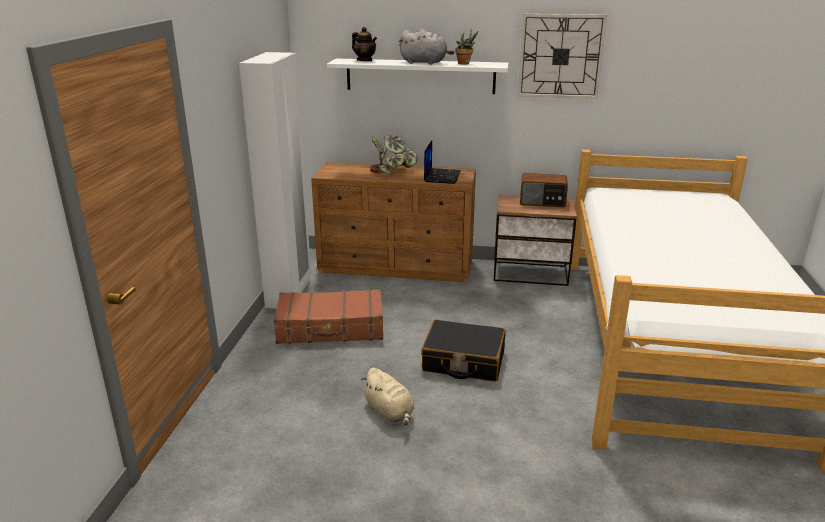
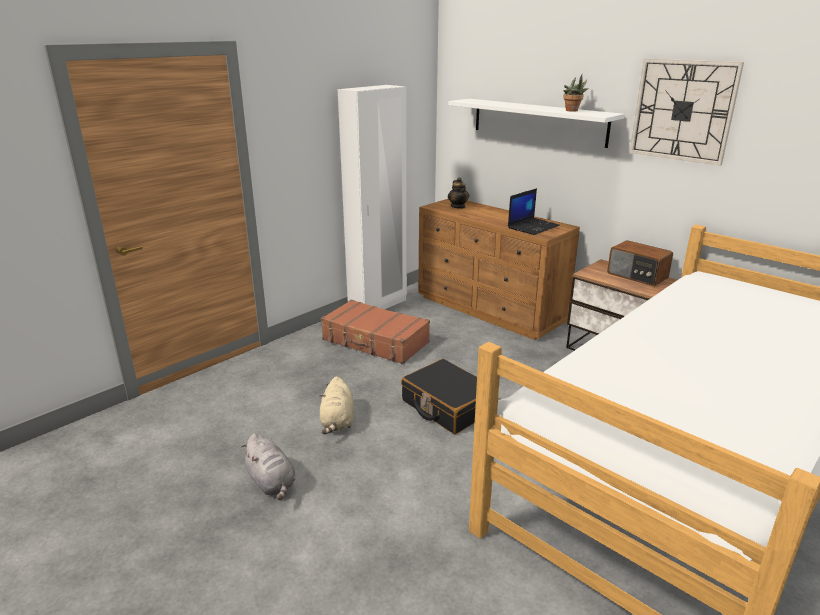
camera: 35 degrees right, 0 degrees up
(365, 60) = (487, 101): teapot -> teapot (458, 206)
(392, 171) = (496, 214): potted plant -> none
(425, 63) = (536, 107): grey plush toy -> grey plush toy (272, 483)

